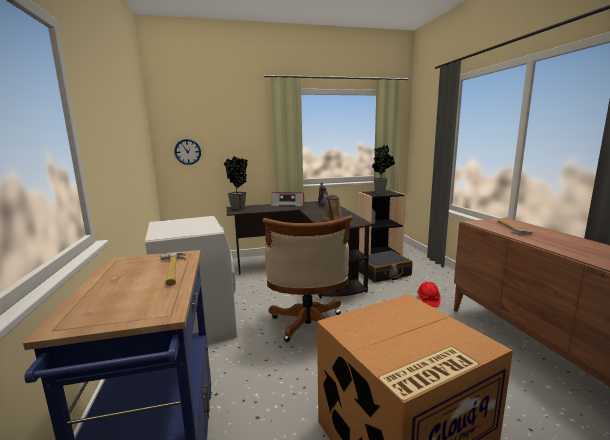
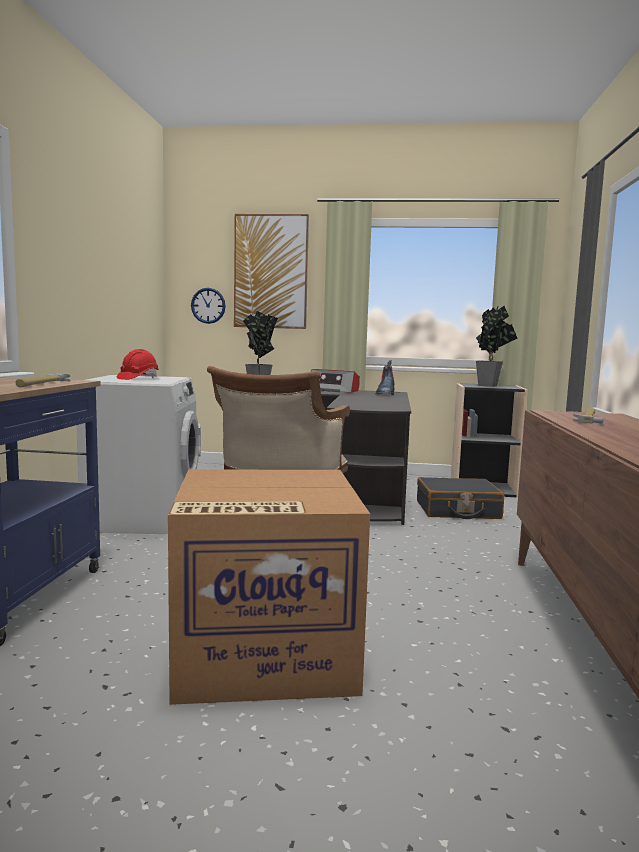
camera: 20 degrees right, 5 degrees down
(232, 126) = (271, 272): none -> picture
(332, 219) = (362, 403): brown watering can -> none
(428, 300) = (490, 547): red hard hat -> red hard hat (138, 378)

